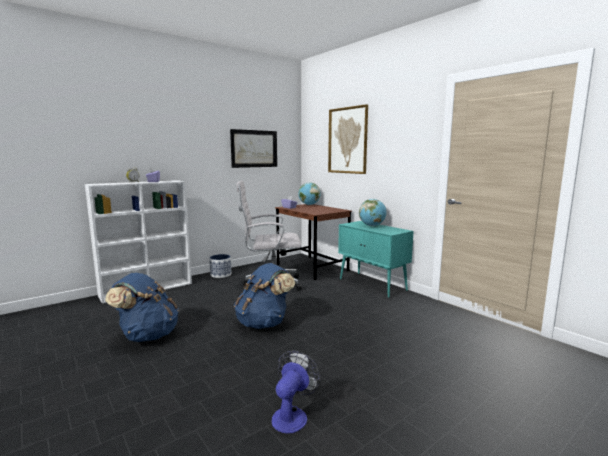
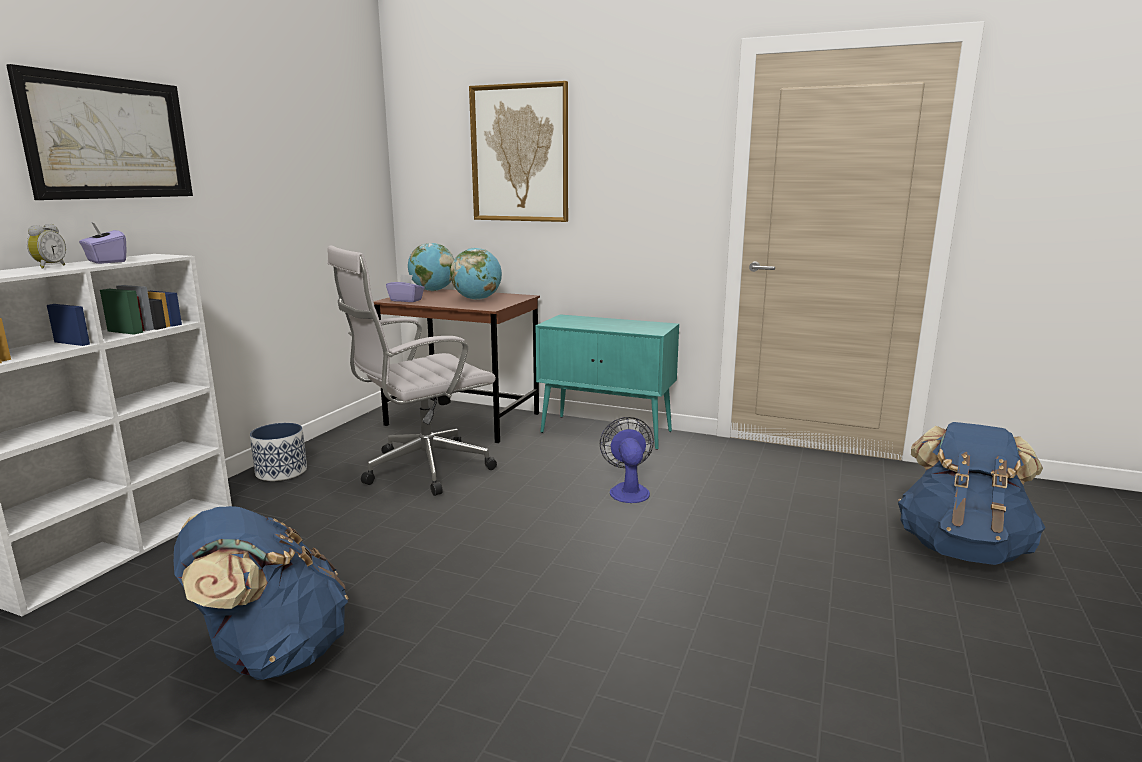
camera: 30 degrees left, 5 degrees up
(254, 148) = (307, 169): picture -> picture (109, 138)
(264, 323) = (504, 550): blue backpack -> blue backpack (961, 549)
(292, 415) = (753, 698): fan -> fan (628, 490)
(372, 226) = (599, 322): globe -> globe (477, 299)

